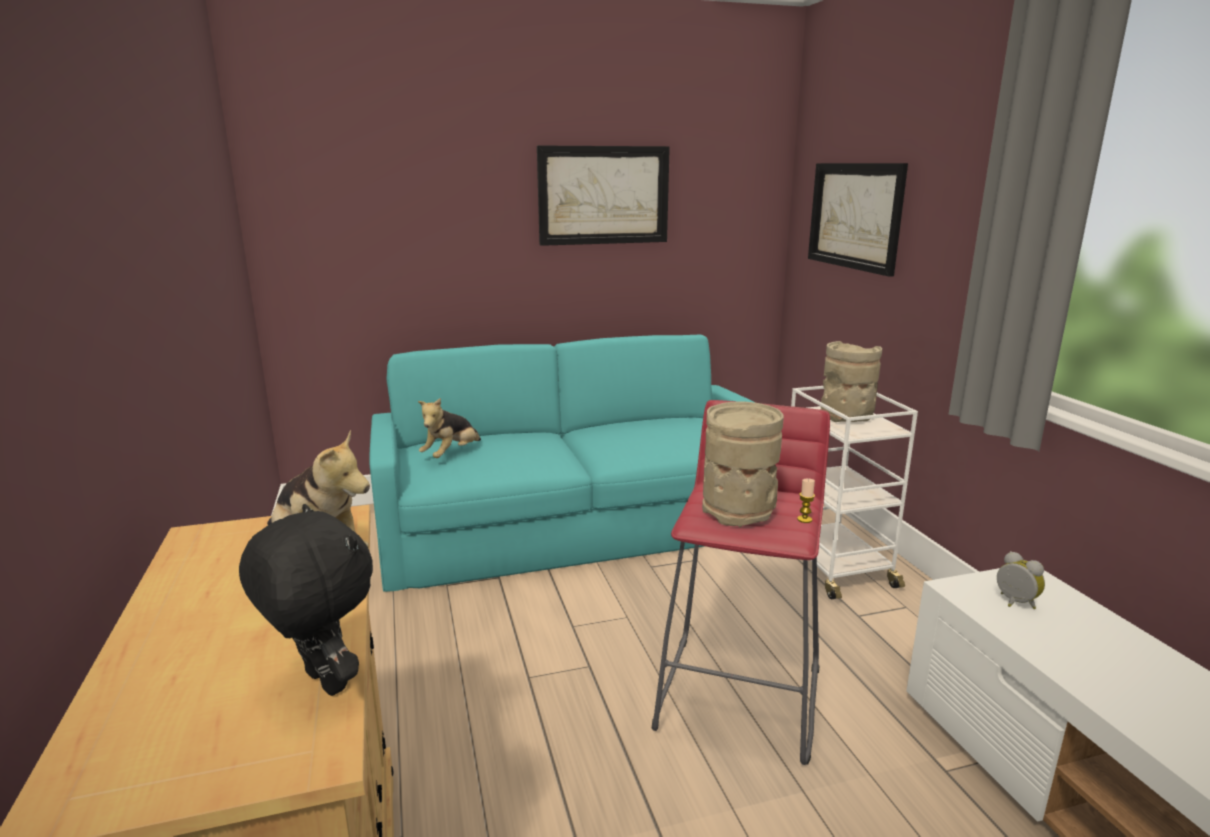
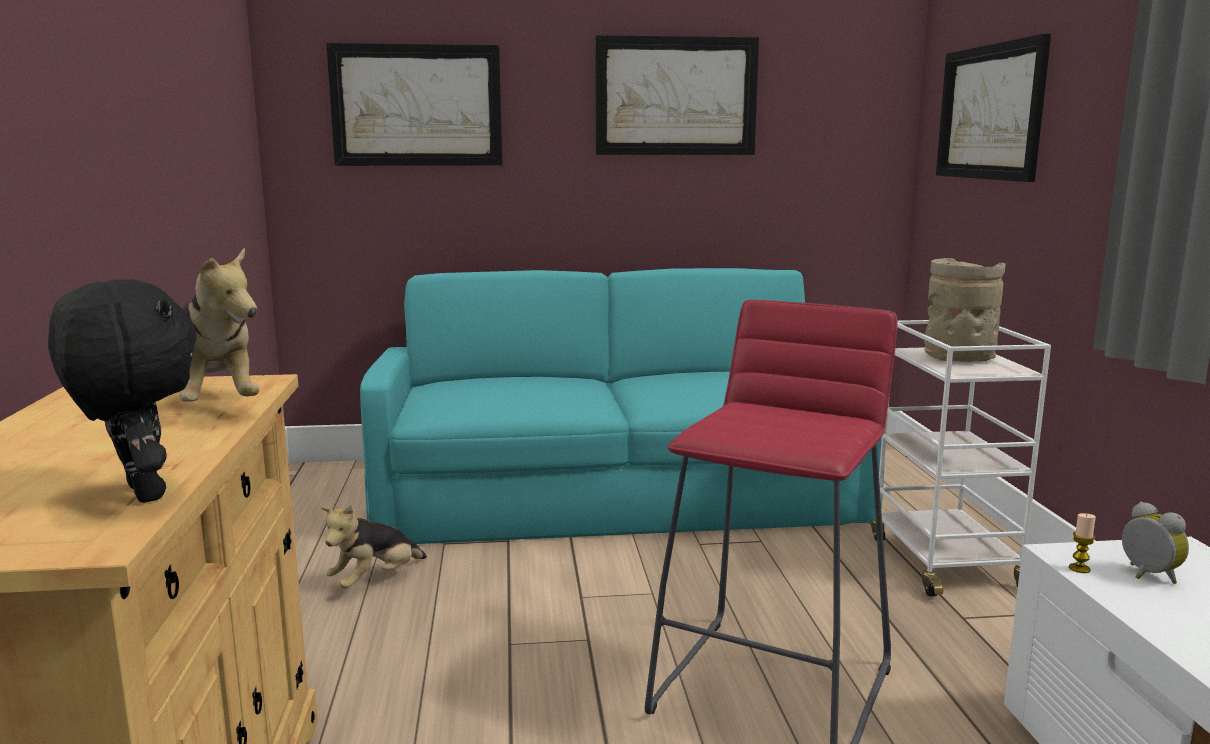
camera: 10 degrees right, 5 degrees down
(386, 207) = (417, 105): none -> picture
(451, 454) = (466, 391): plush toy -> plush toy (375, 580)
(739, 511) = (763, 426): beige vase -> none
(804, 519) = (844, 438): candle -> candle (1079, 568)

